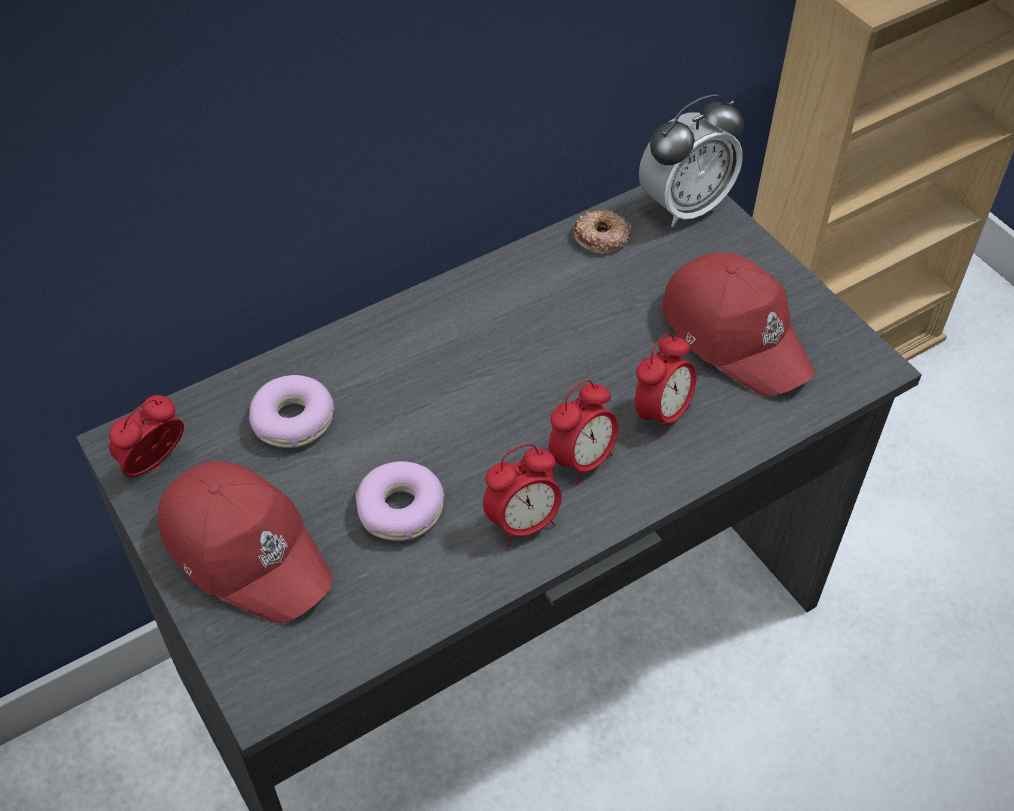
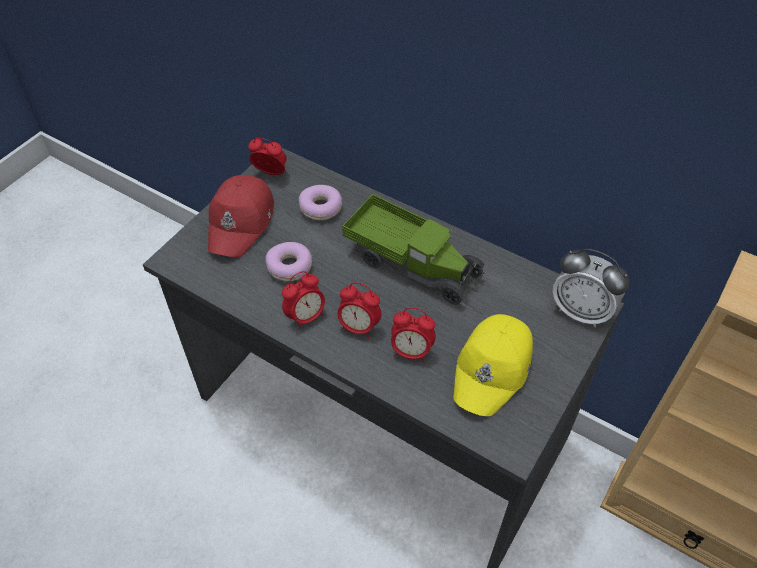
camera: 65 degrees right, 0 degrees up
(492, 347) = (412, 263): none -> toy truck
(523, 523) = (306, 317): alarm clock -> alarm clock turned 75 degrees counterclockwise
(602, 237) = (526, 281): donut -> none
(736, 334) = (493, 369): red cap -> yellow cap

